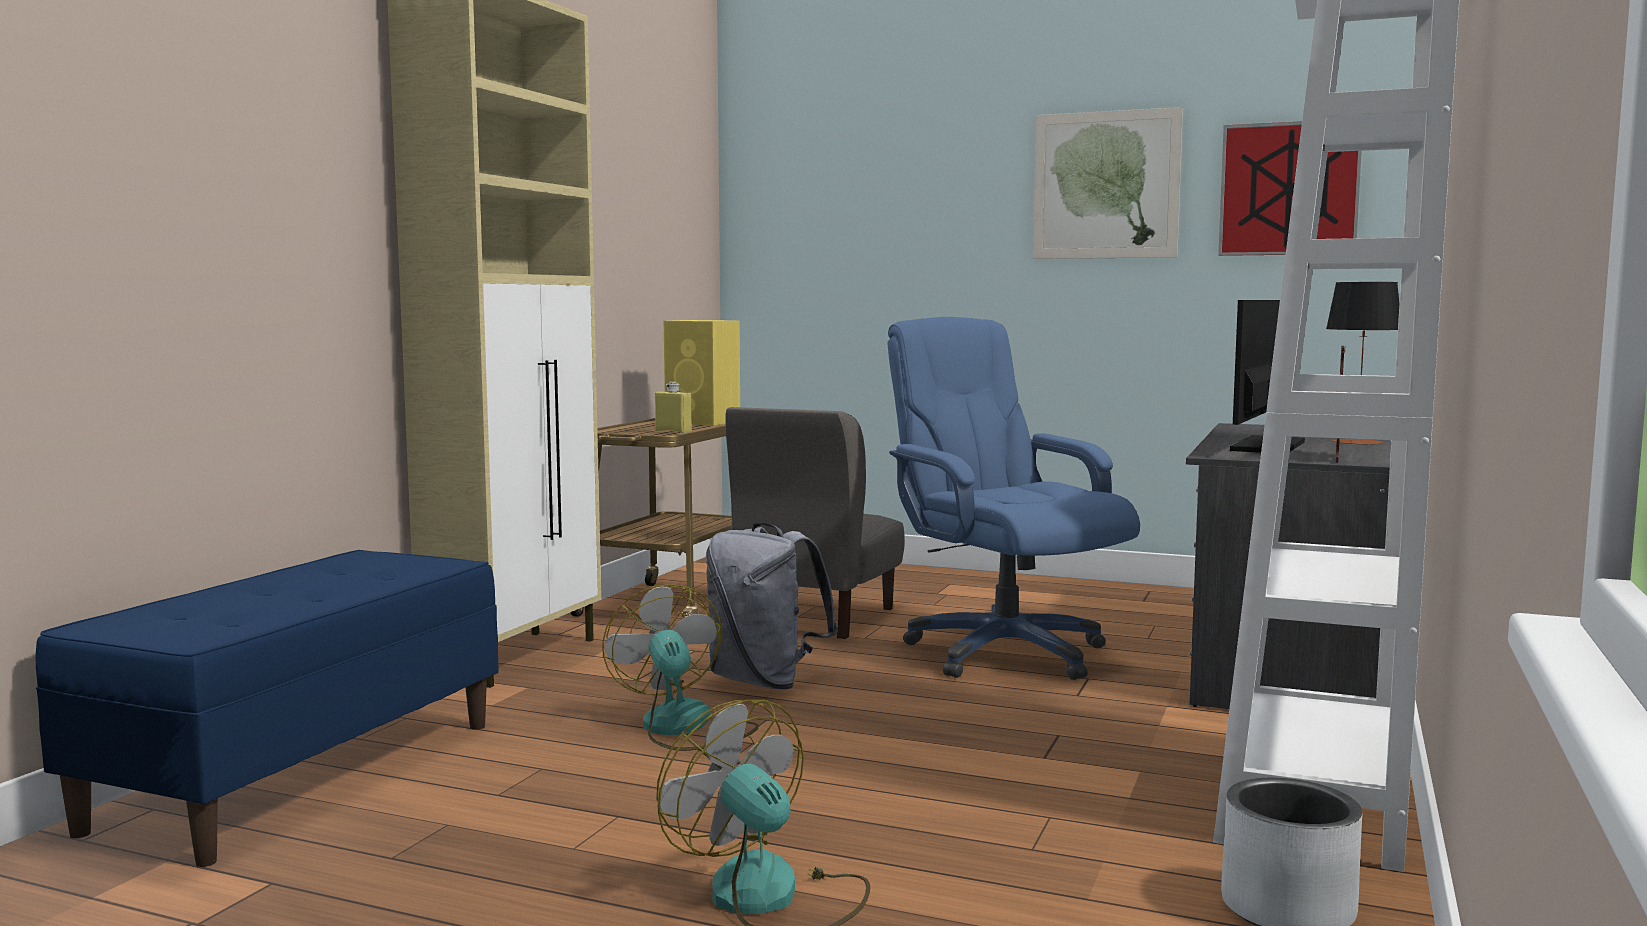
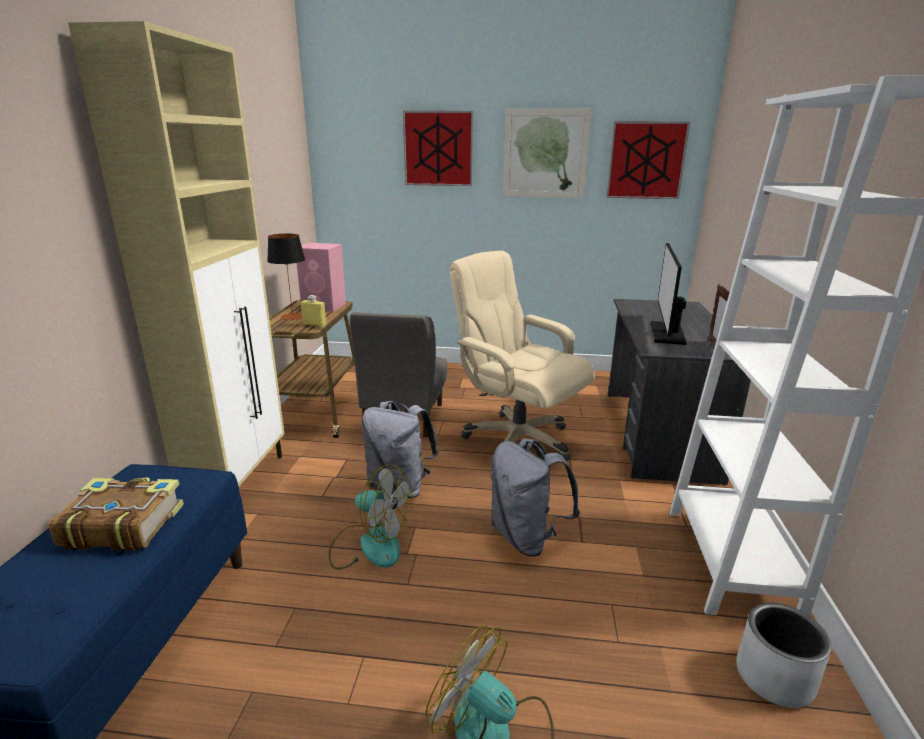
camera: 15 degrees left, 15 degrees up
(328, 583) = (122, 525): none -> book
(684, 728) = (370, 545): fan -> fan turned 150 degrees clockwise
(704, 422) = (325, 306): yellow speaker -> pink speaker
(924, 184) = (438, 149): none -> picture
(948, 745) = (526, 537): none -> grey backpack
(1004, 653) = (517, 440): blue office chair -> beige office chair
(1357, 442) = (704, 323): table lamp -> table lamp (292, 316)

